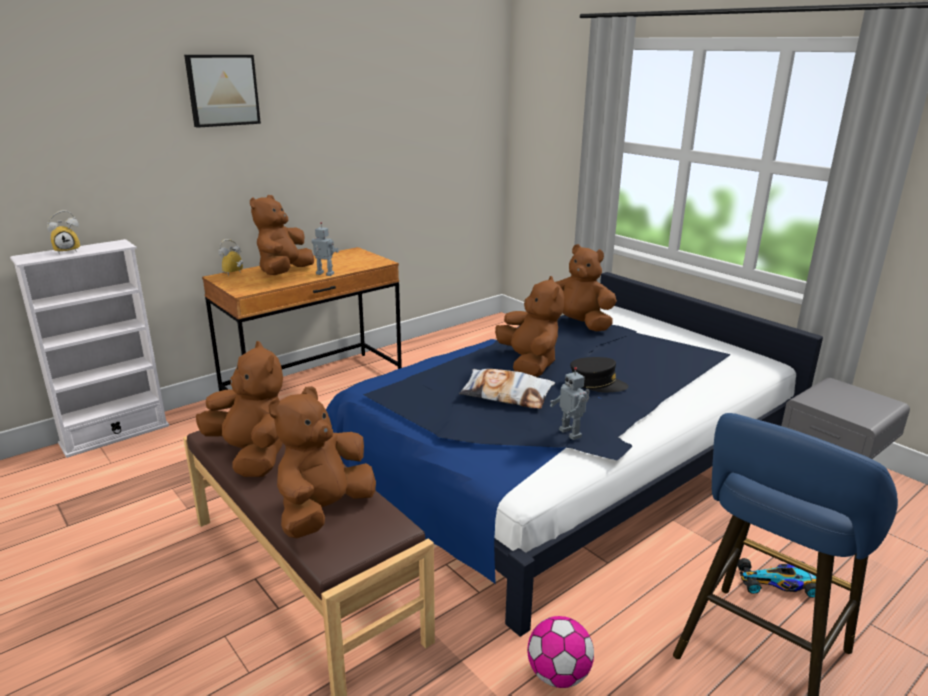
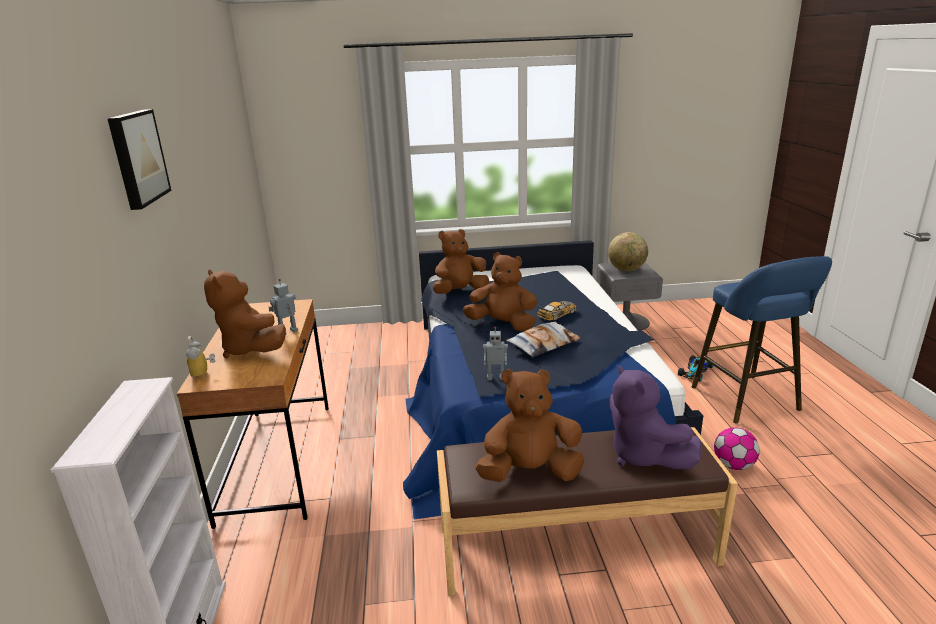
camera: 55 degrees left, 0 degrees up
(68, 251) = (112, 421): alarm clock -> none
(324, 511) = (642, 455): brown plush toy -> purple plush toy
(571, 433) = (616, 340): toy robot -> toy robot (496, 377)
(597, 383) = (557, 314): black cap -> toy car
(843, 400) = (627, 270): none -> globe

